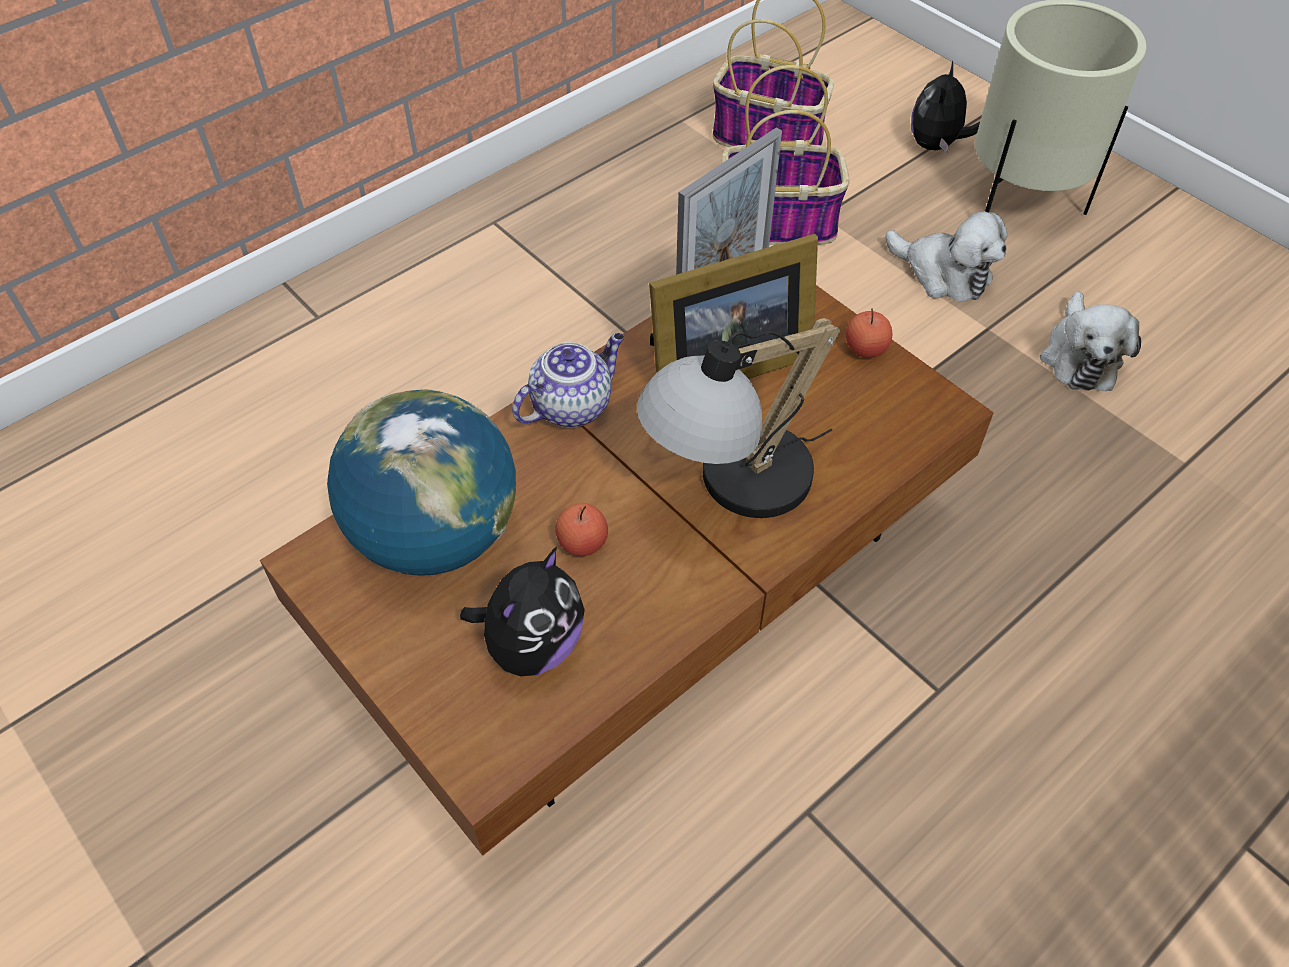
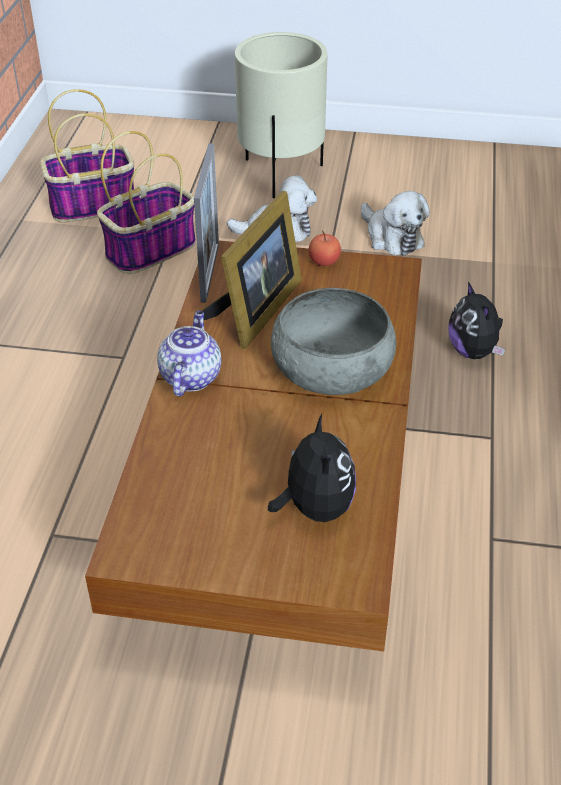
camera: 40 degrees left, 10 degrees down
(436, 536) = (189, 490): globe -> none
(582, 543) = (281, 441): apple -> none
(731, 489) = (332, 367): table lamp -> grey bowl
(936, 145) = (202, 165): plush toy -> plush toy (473, 351)

